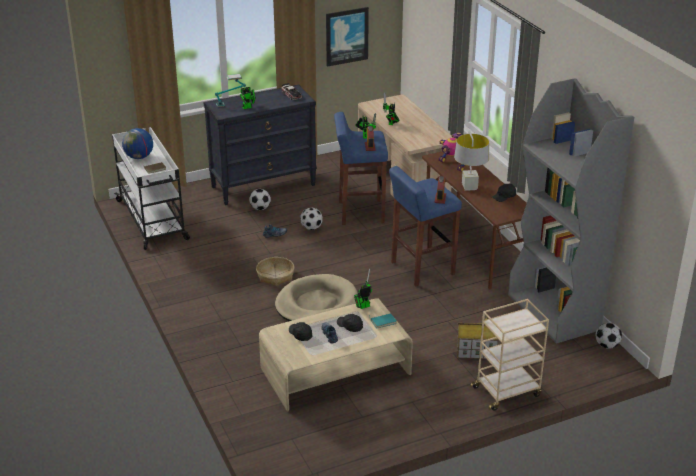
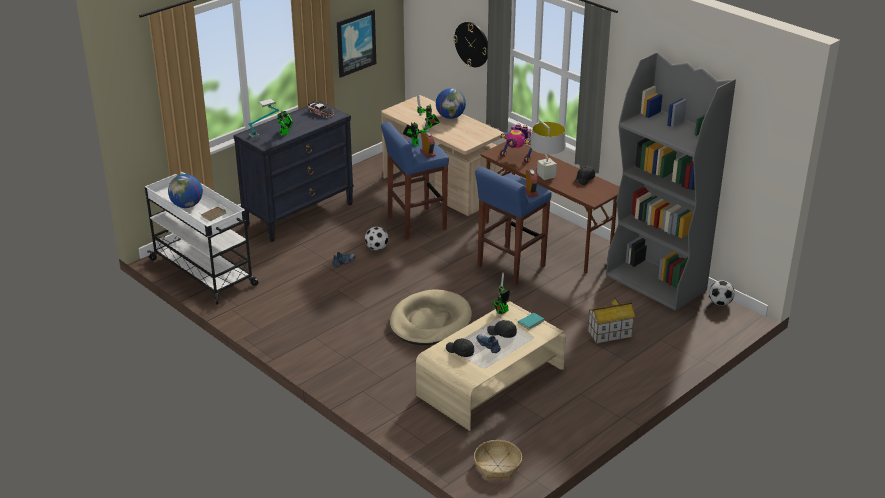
camera: 20 degrees left, 0 degrees up
(260, 208) = (311, 238): football -> none
(275, 276) = (371, 303): basket -> basket (497, 466)
(417, 118) = (450, 117): none -> globe
(445, 51) = (472, 44): none -> wall clock
(507, 391) = (659, 364): beige cart -> none

